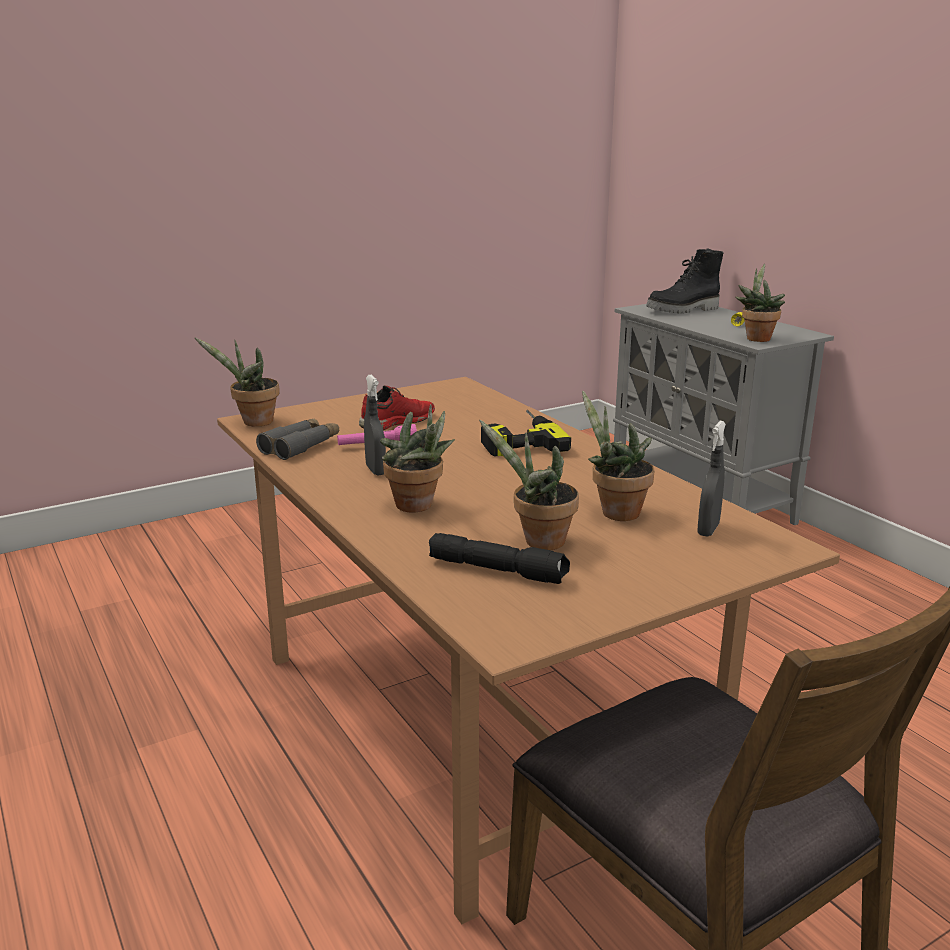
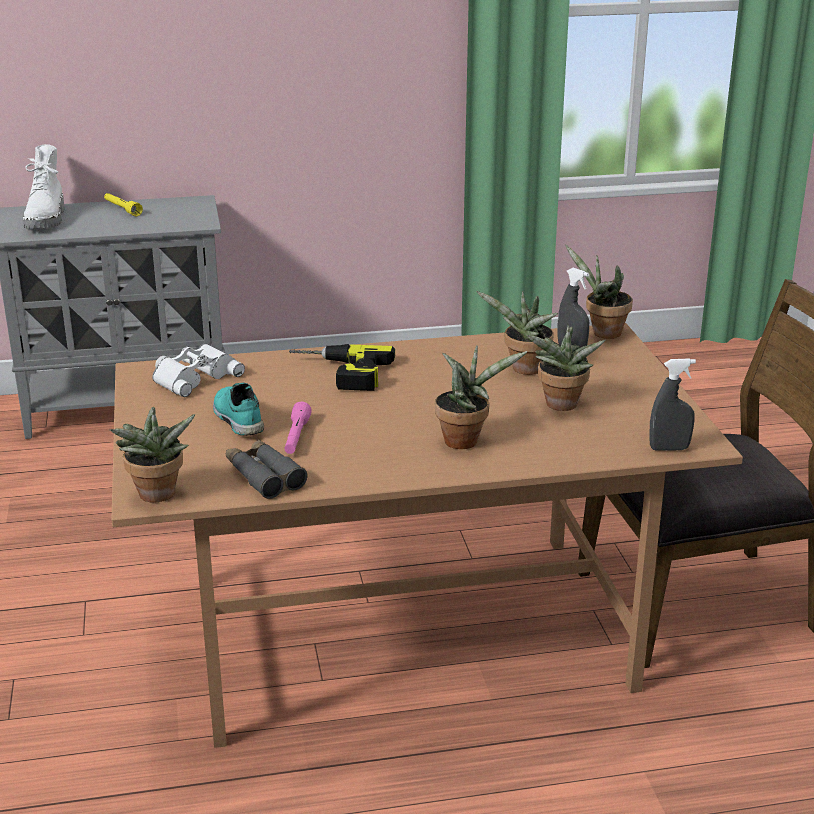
camera: 70 degrees left, 5 degrees up
(375, 470) = (365, 447): grey spray bottle -> grey spray bottle (669, 448)
(396, 422) = (237, 419): red shoe -> turquoise shoe
(463, 398) = (194, 376): none -> white binoculars
(499, 570) = (601, 428): black flashlight -> none
(683, 310) = (47, 220): black boot -> white boot
(756, 338) = (186, 220): potted plant -> potted plant (602, 333)

